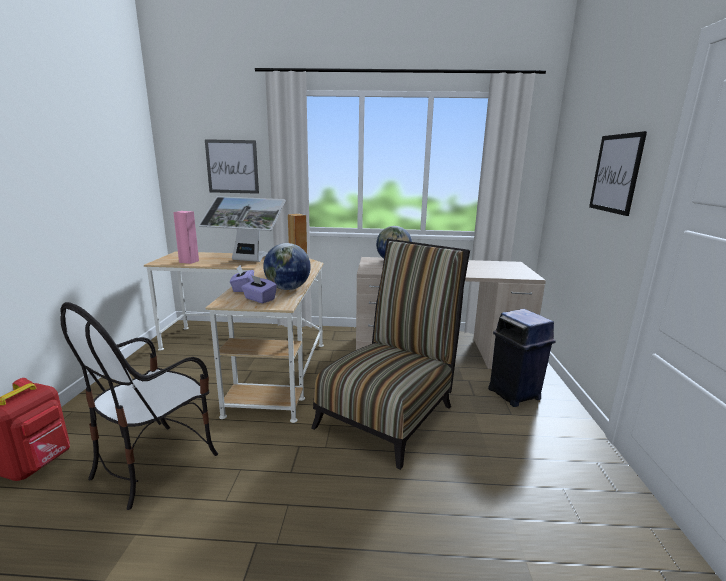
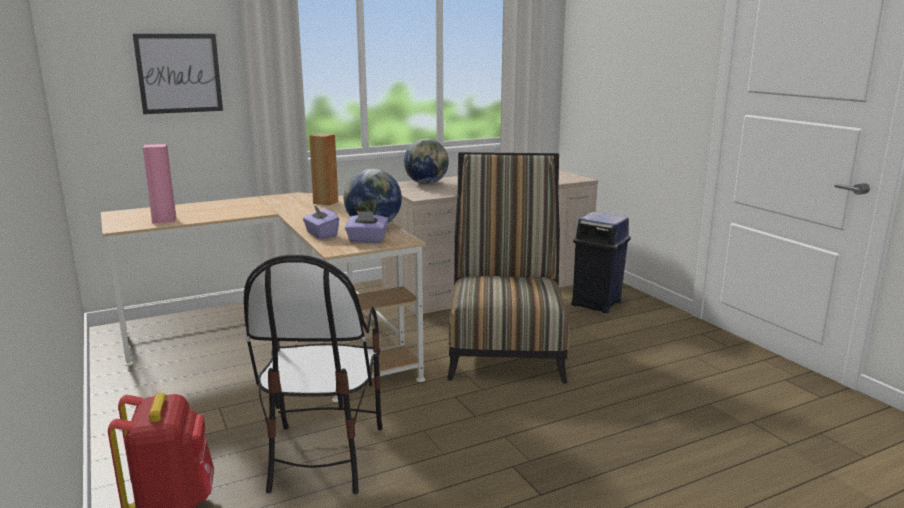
camera: 30 degrees left, 0 degrees up
(247, 260) = (245, 207): monitor -> none
(616, 173) = (660, 67): picture -> none

